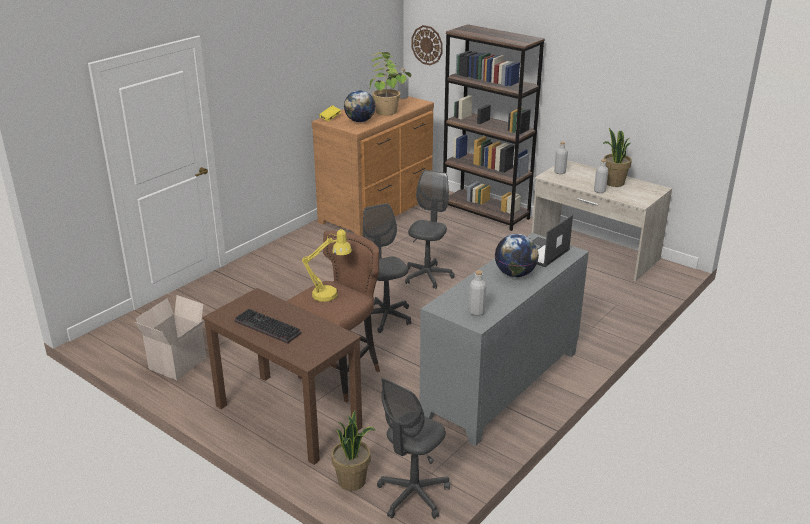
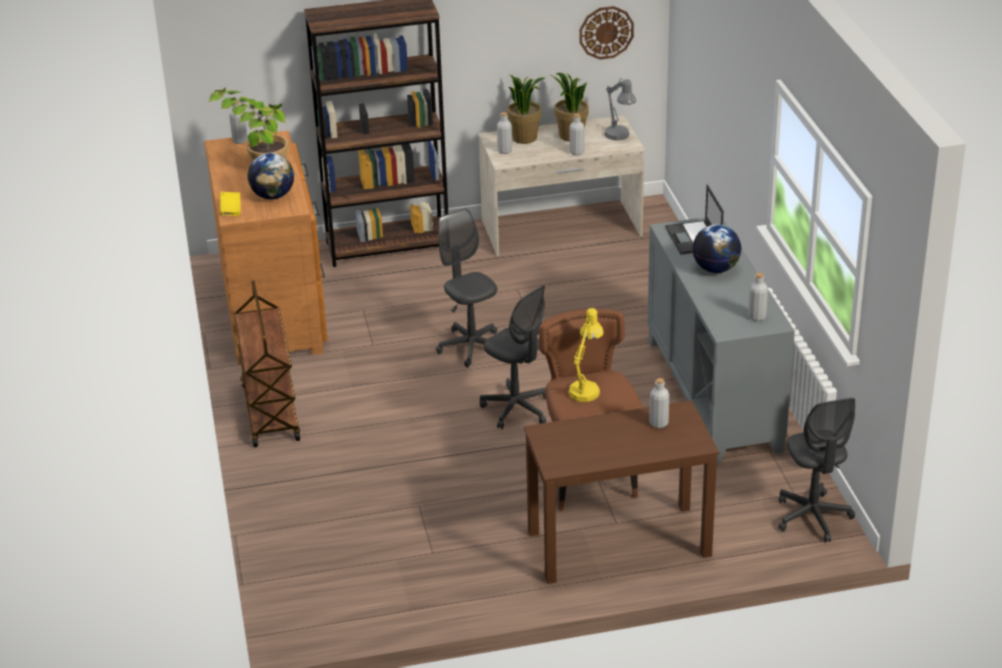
camera: 50 degrees left, 5 degrees up
(178, 364) = (434, 584): cardboard box -> none
(265, 328) = (613, 448): keyboard -> none
(287, 247) = (269, 411): none -> brown cart
(315, 333) = (658, 423): none -> grey bottle
(352, 481) = (759, 543): potted plant -> potted plant (525, 138)
(386, 317) = (516, 409): grey office chair -> grey office chair turned 150 degrees counterclockwise
(427, 45) = (231, 55): wall clock -> wall clock (606, 32)
(643, 196) = (619, 136): none -> grey table lamp

